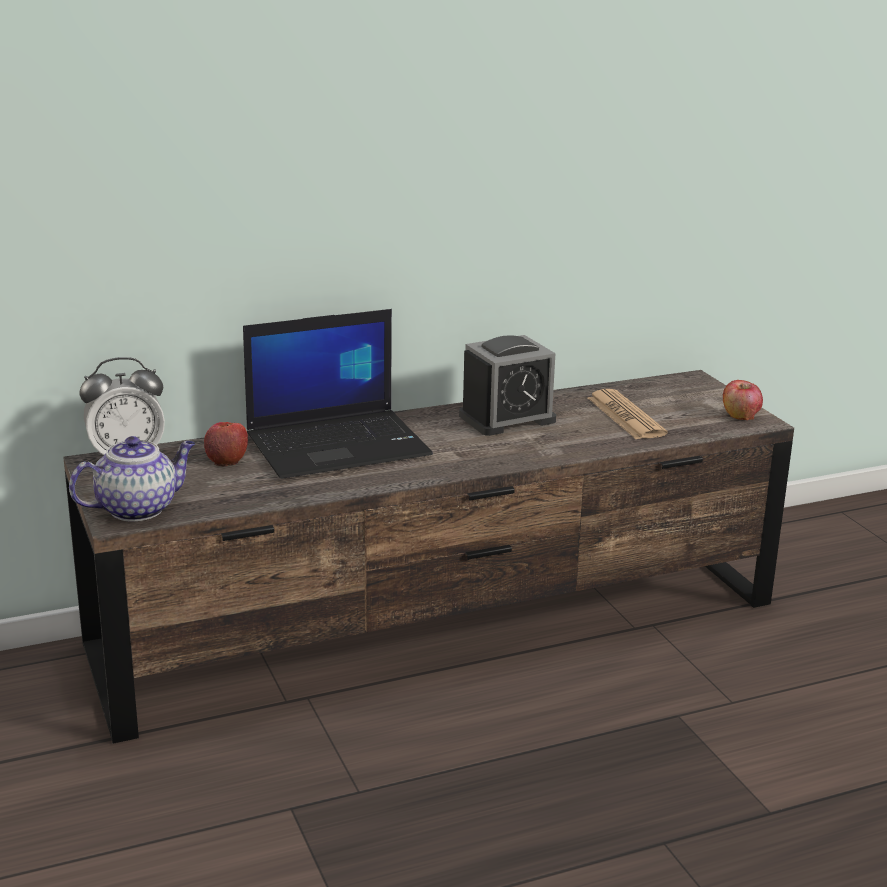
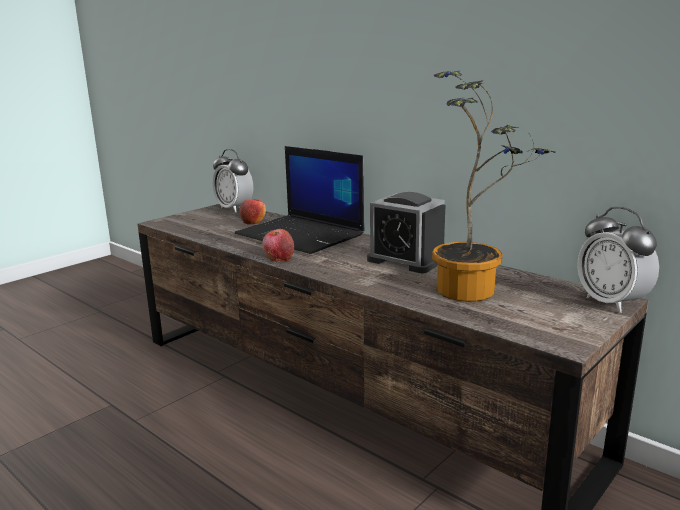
camera: 65 degrees right, 5 degrees down
(138, 508) = (176, 222): teapot -> none
(625, 416) = (474, 291): newspaper -> potted plant
(699, 382) = (611, 303): none -> alarm clock
(740, 415) = (562, 332): apple -> apple (279, 258)

